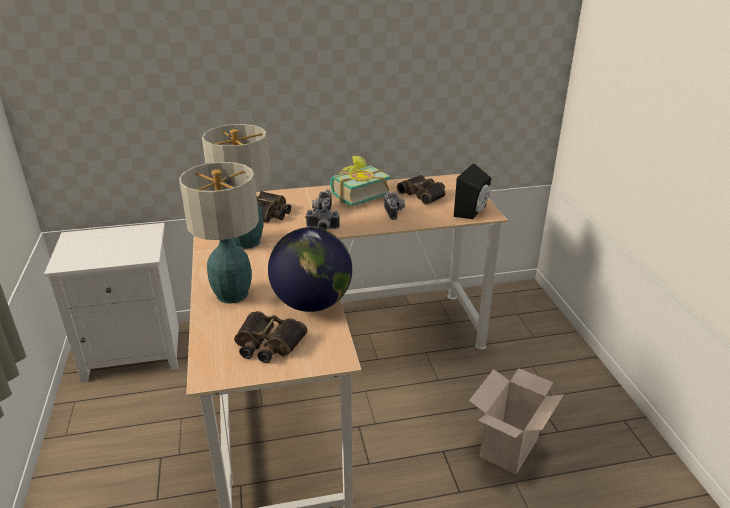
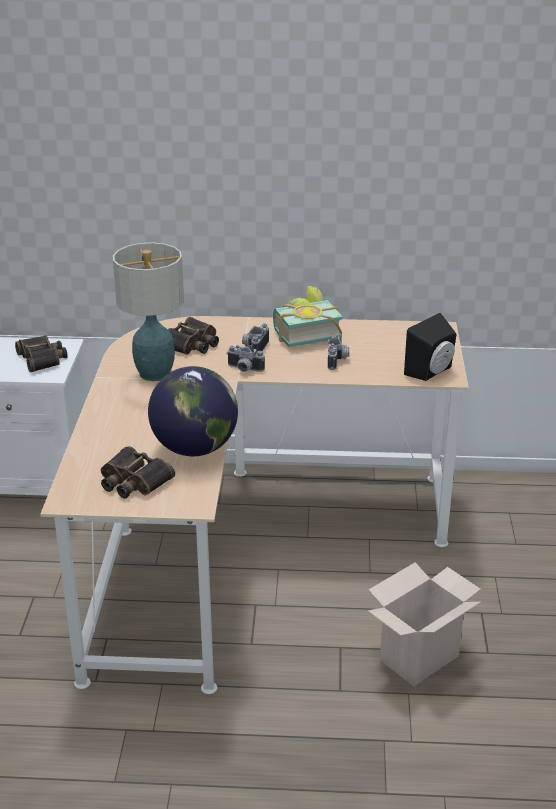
camera: 15 degrees right, 0 degrees up
(232, 294) = (118, 427): table lamp -> none
(424, 194) = (385, 343): binoculars -> binoculars (42, 359)

